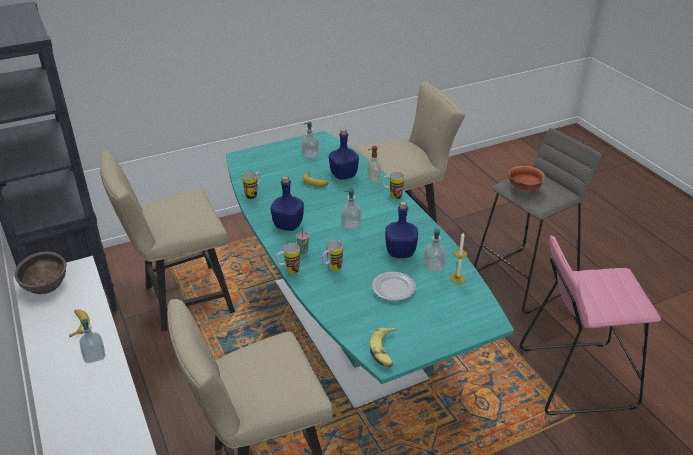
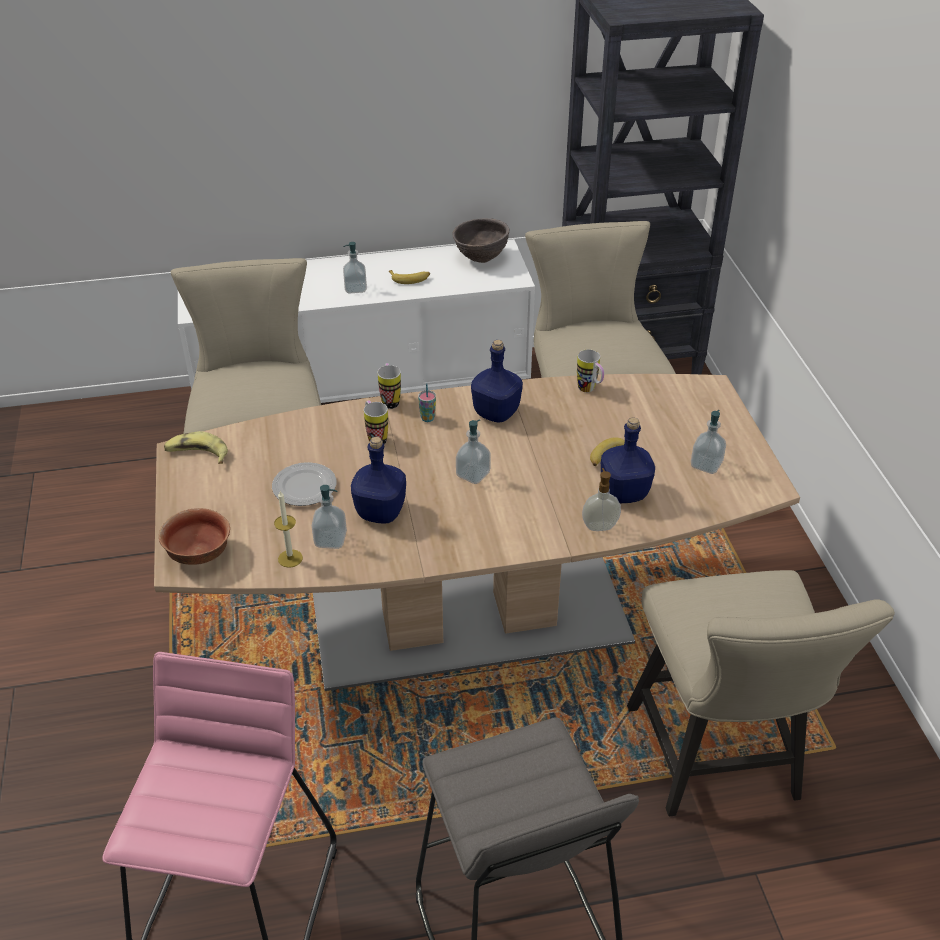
camera: 105 degrees right, 5 degrees up
(346, 329) = (469, 620): turquoise dining table -> brown dining table
(392, 196) = (539, 539): mug -> none
(523, 189) = (522, 759): bowl -> bowl (199, 553)

